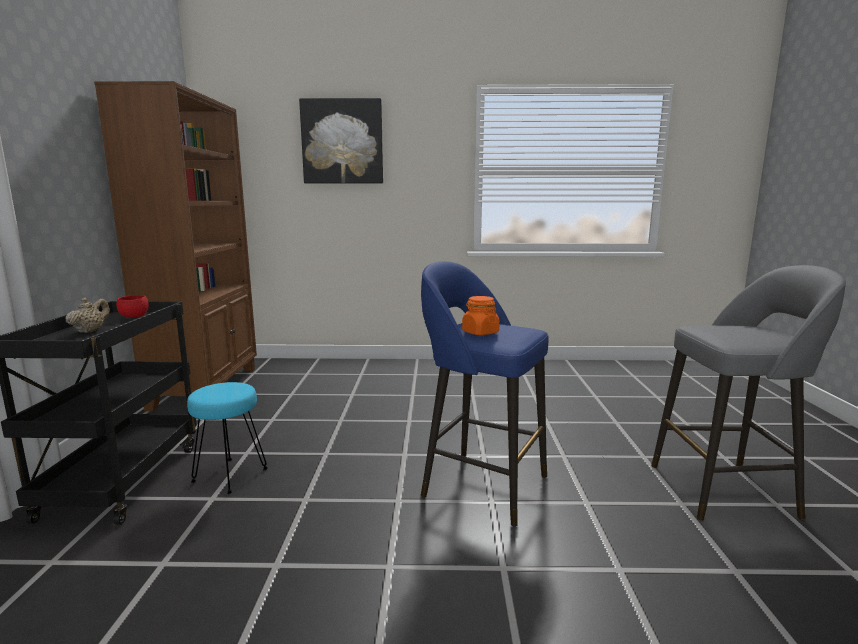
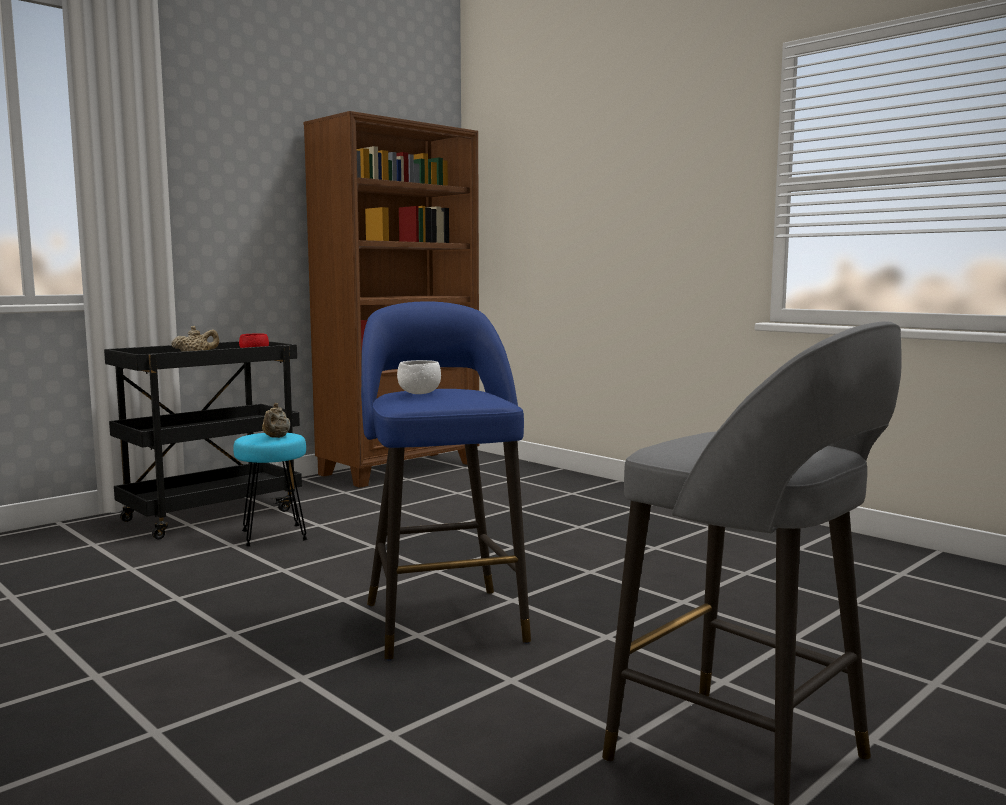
camera: 45 degrees right, 5 degrees down
(232, 390) = (276, 437): none -> beige teapot
(342, 142) = (603, 158): picture -> none
(480, 332) = (419, 393): orange jar -> white bowl

